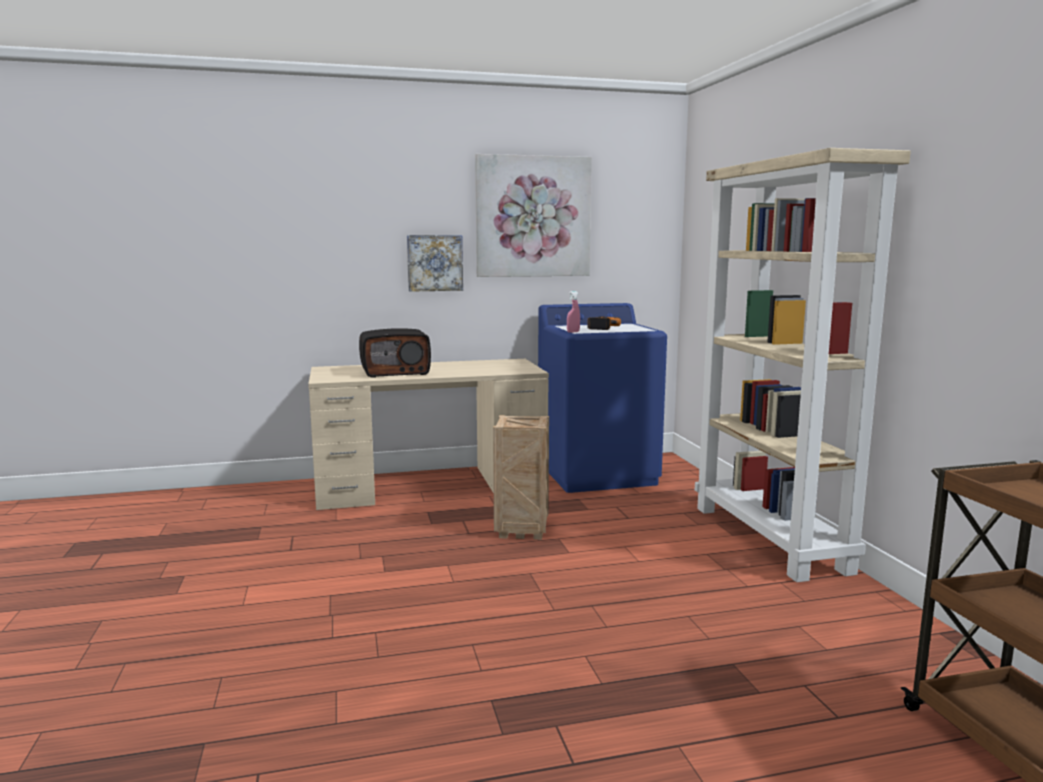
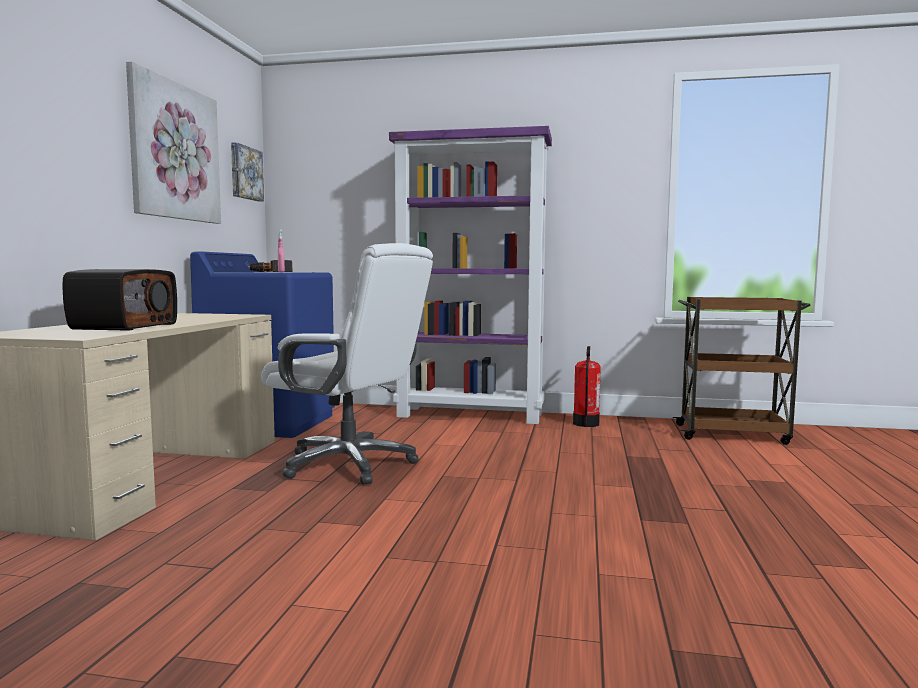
camera: 65 degrees left, 5 degrees down
(434, 263) = (93, 189): picture -> picture (245, 173)
(520, 530) = (350, 464): crate -> white office chair
(771, 538) = (471, 415): beige bookcase -> purple bookcase
(856, 613) = (585, 424): none -> fire extinguisher

